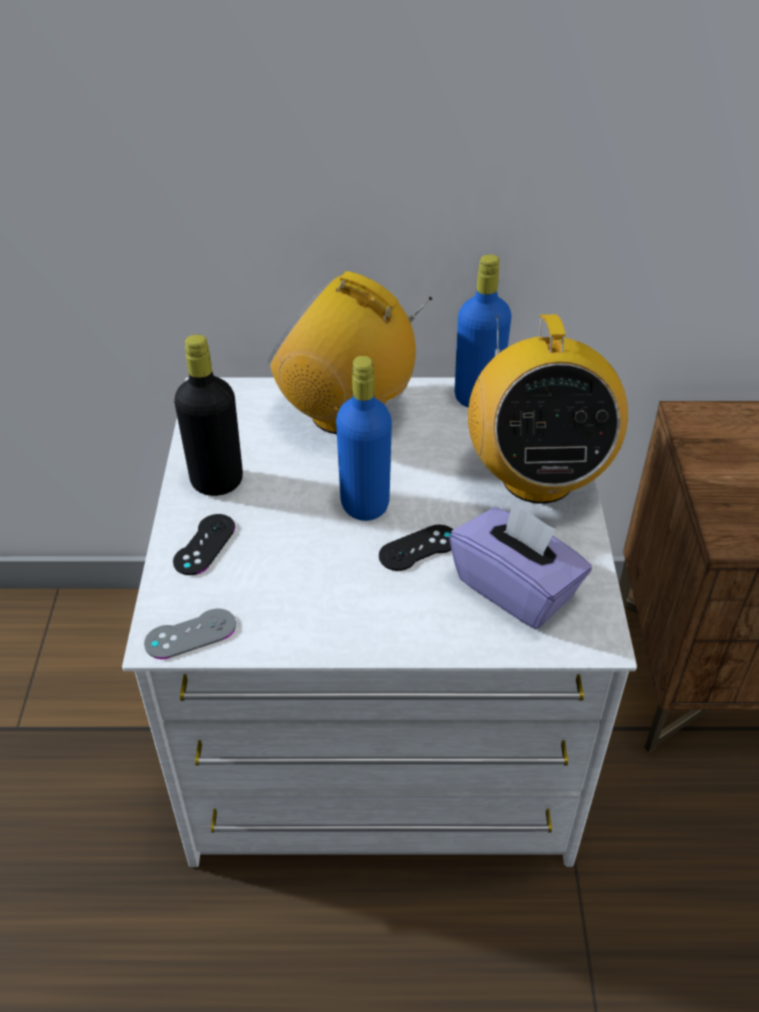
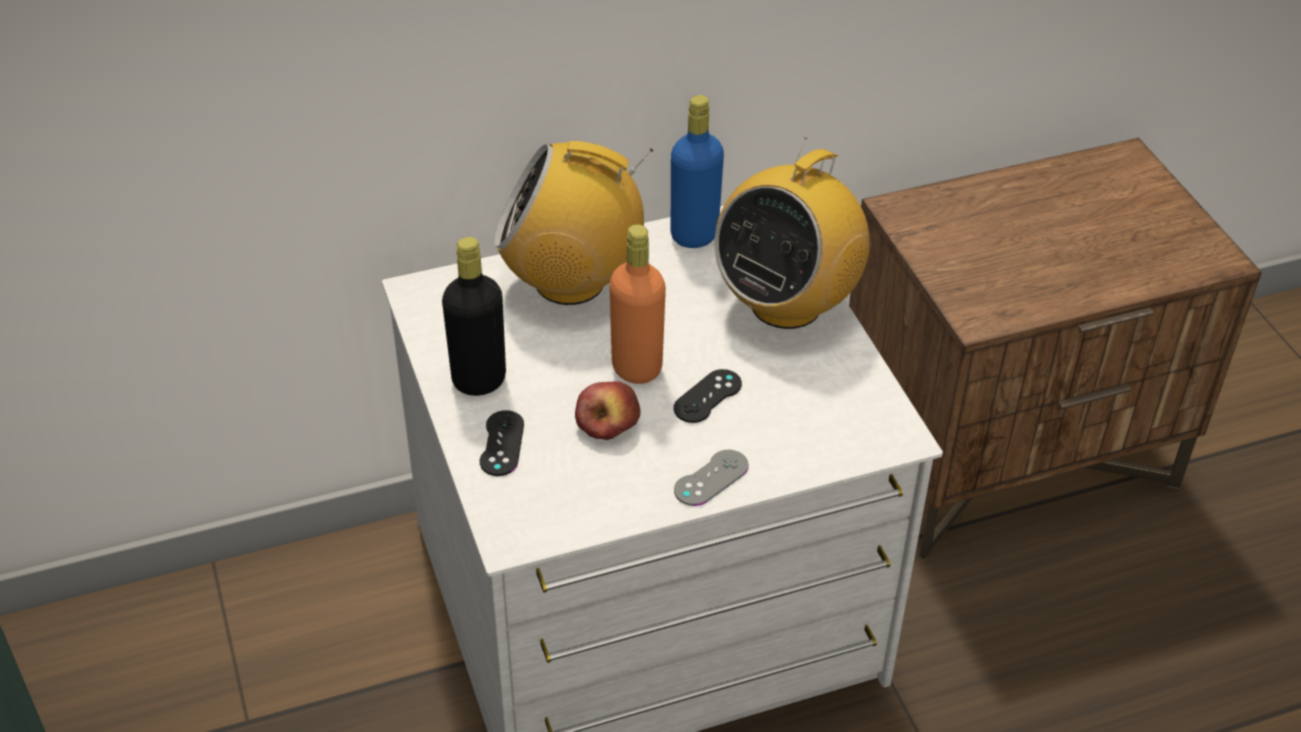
camera: 20 degrees left, 0 degrees up
(190, 634) = (536, 527): grey game controller -> grey game controller (711, 478)
(312, 549) = (608, 422): none -> apple
(365, 504) = (636, 367): blue bottle -> orange bottle
(516, 588) = (812, 411): purple tissue box -> none
(536, 477) = (786, 303): radio -> radio turned 60 degrees clockwise

